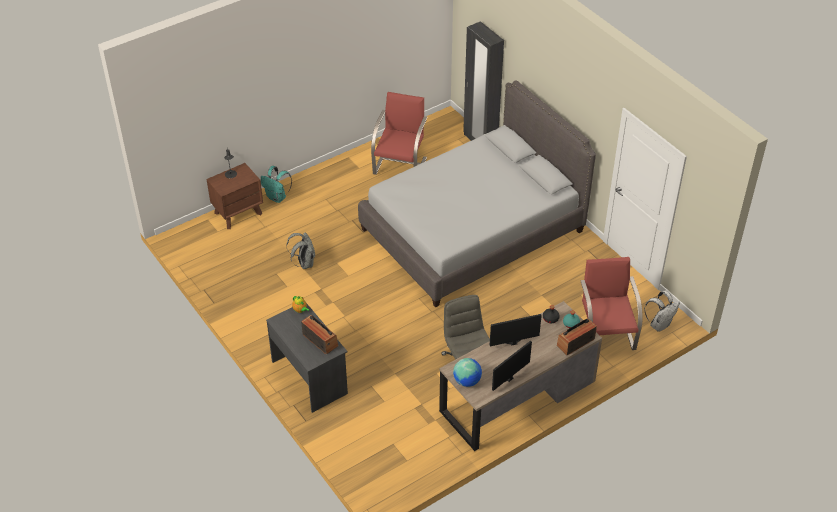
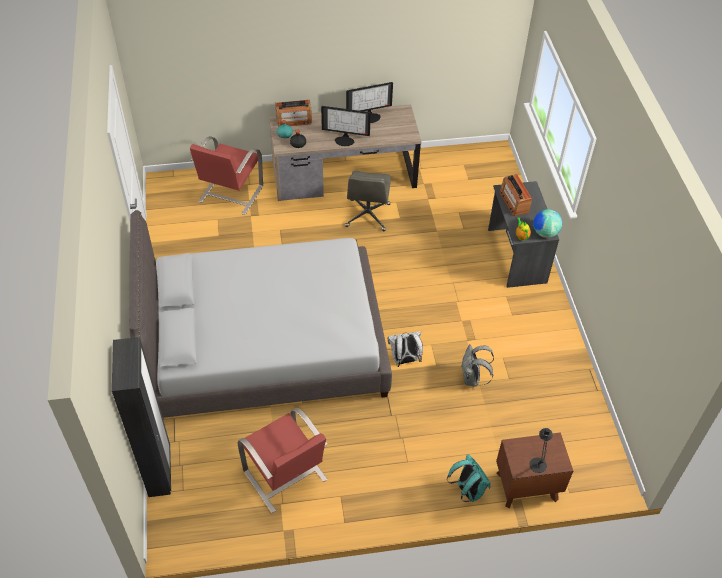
camera: 155 degrees left, 5 degrees up
(400, 165) = (285, 476): red armchair -> red armchair turned 75 degrees counterclockwise
(467, 381) = (405, 124): globe -> globe (545, 233)
(659, 324) = (176, 185): white backpack -> white backpack (404, 360)

